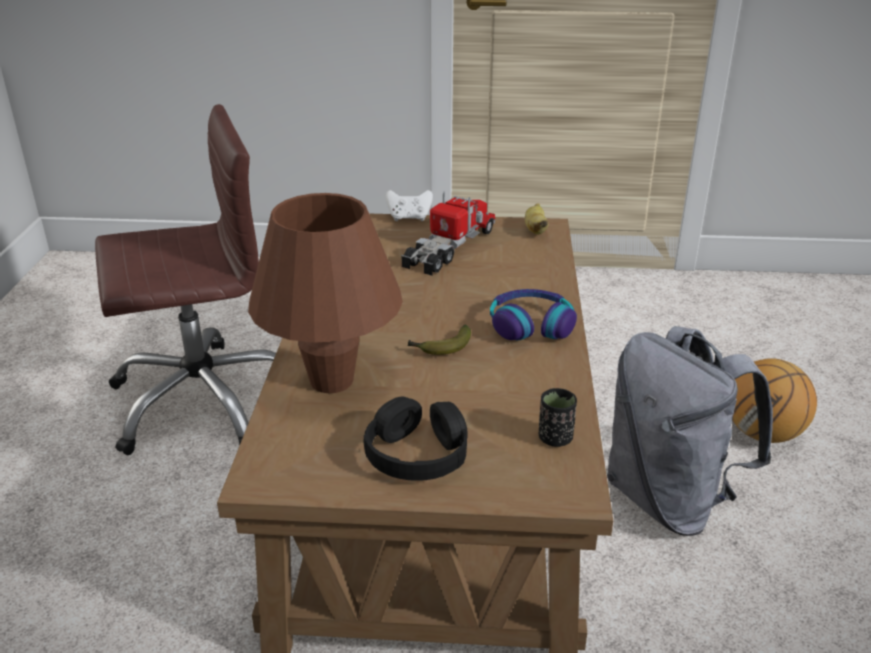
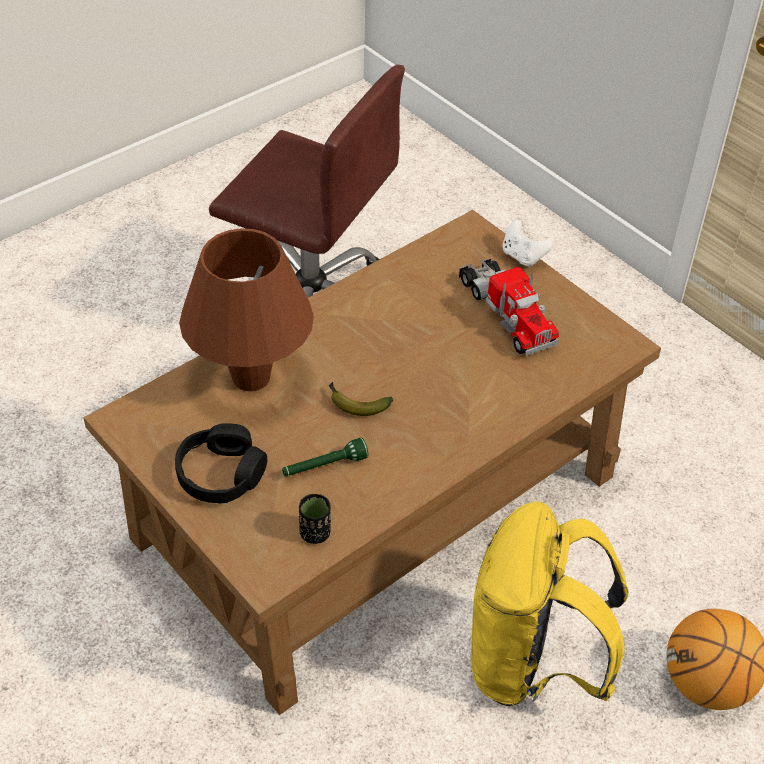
camera: 45 degrees right, 15 degrees up
(449, 248) = (505, 312): toy truck -> toy truck turned 75 degrees clockwise
(486, 396) = (324, 466): none -> green flashlight
(531, 325) = (448, 432): headphones -> none
(535, 230) = (609, 341): banana -> none
(670, 500) = (531, 664): grey backpack -> yellow backpack

